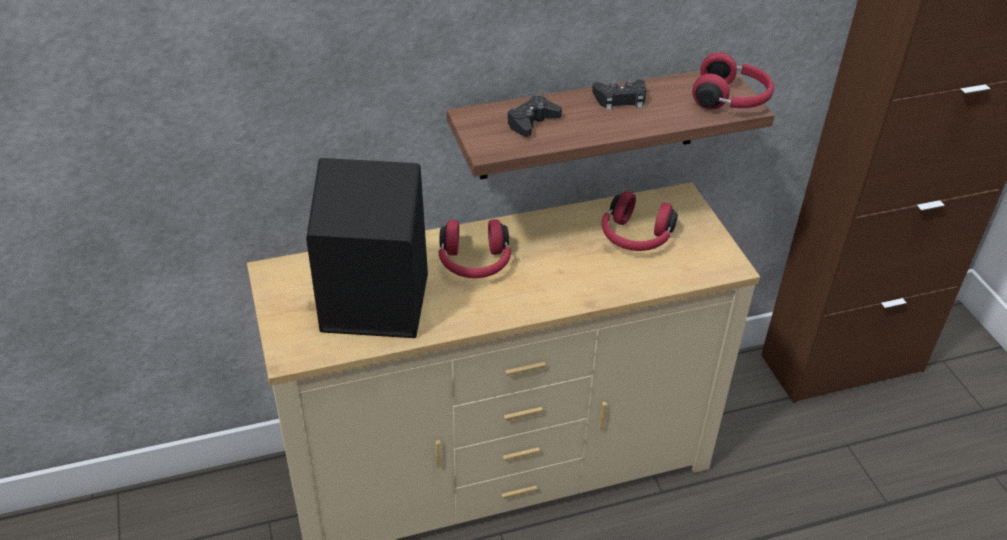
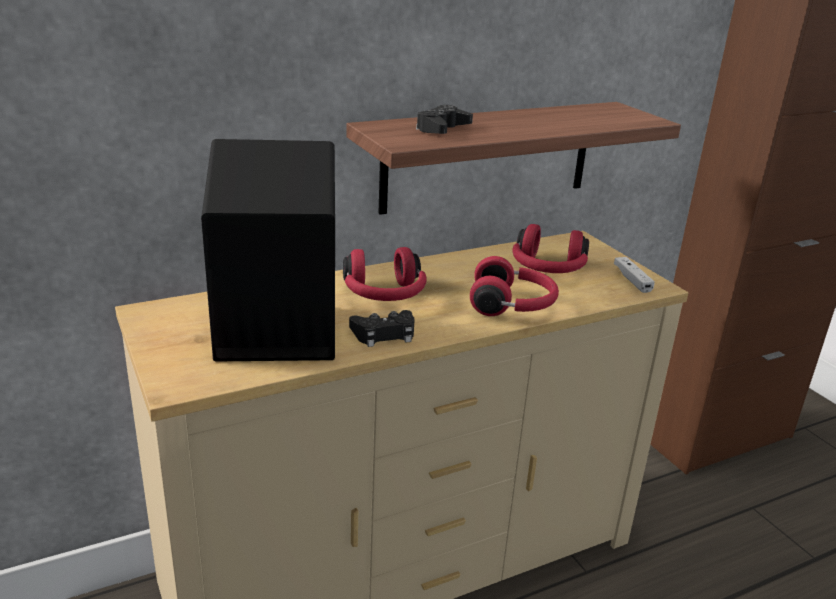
camera: 10 degrees left, 15 degrees down
(620, 99) = (525, 117): black game controller -> black game controller (384, 334)
(711, 257) = (632, 280): none -> white game controller
(731, 100) = (633, 117): red headphones -> red headphones (512, 306)

